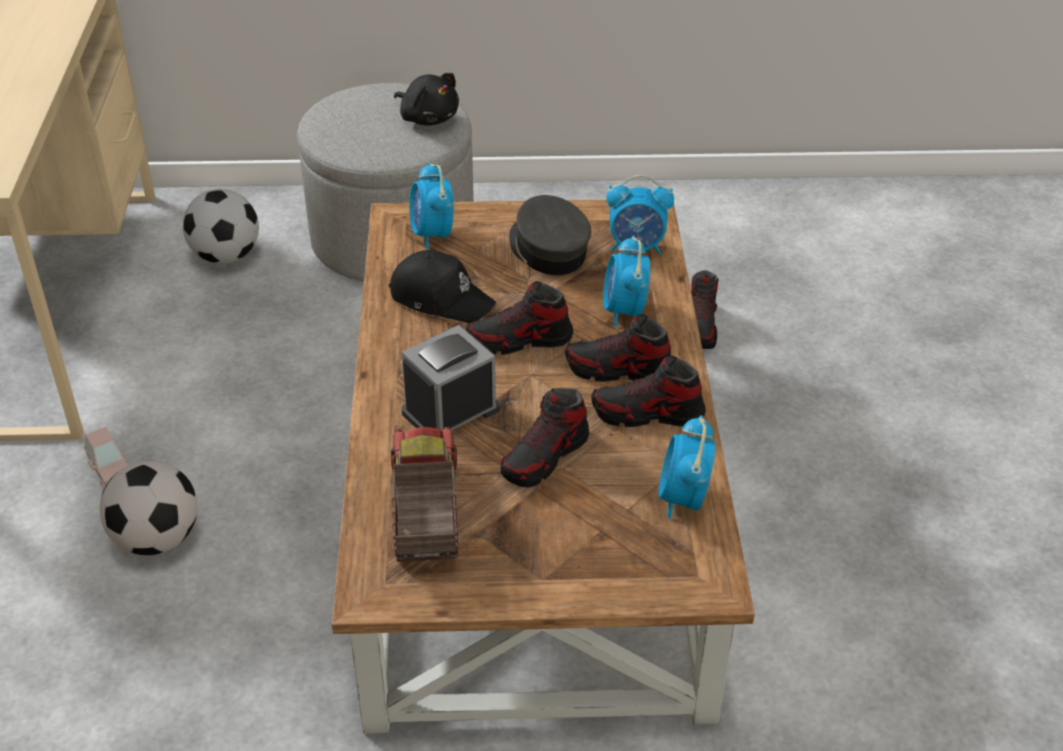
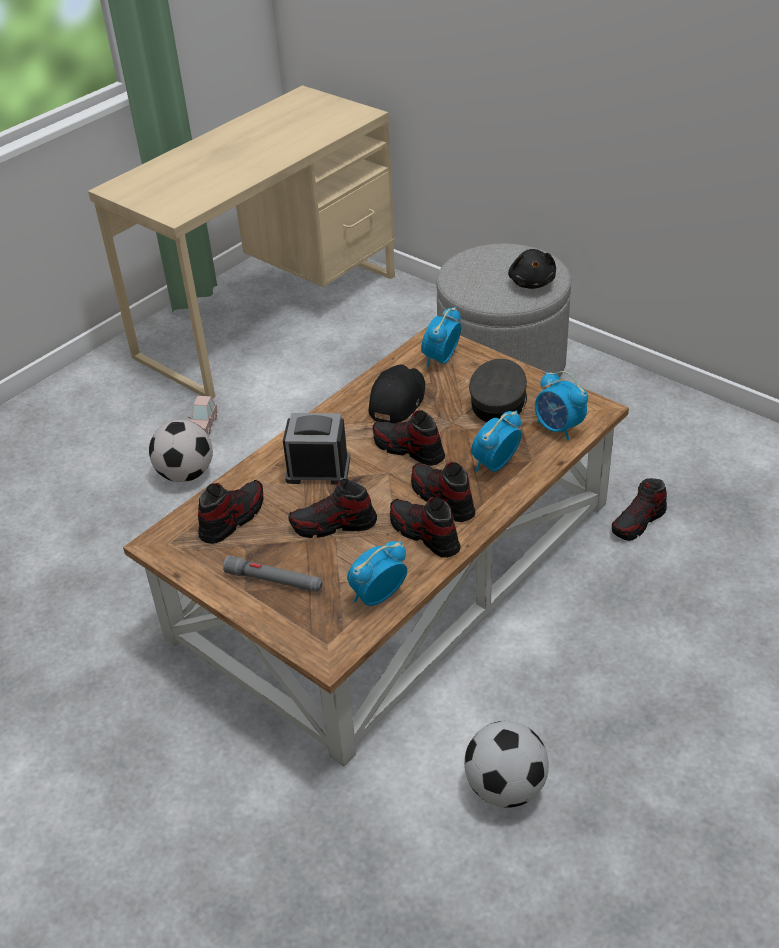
camera: 45 degrees right, 0 degrees up
(226, 256) = (393, 330): football -> football (505, 787)
(424, 515) = (232, 518): toy truck -> shoe
(441, 298) = (397, 400): black cap -> black cap turned 135 degrees counterclockwise
(559, 549) = (274, 580): none -> grey flashlight

